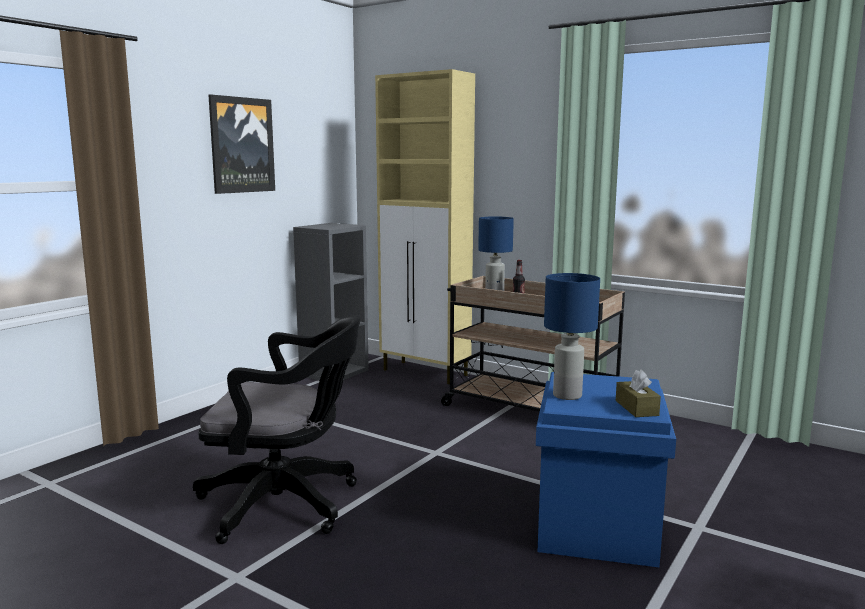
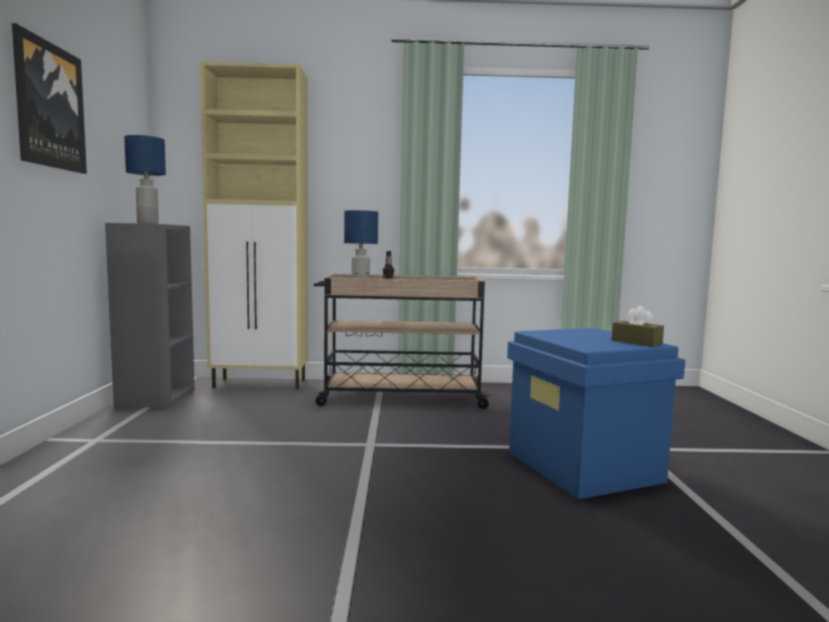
camera: 35 degrees left, 5 degrees down
(287, 504) = (281, 533): black office chair -> none
(566, 396) = (573, 342): blue table lamp -> blue table lamp (147, 223)

